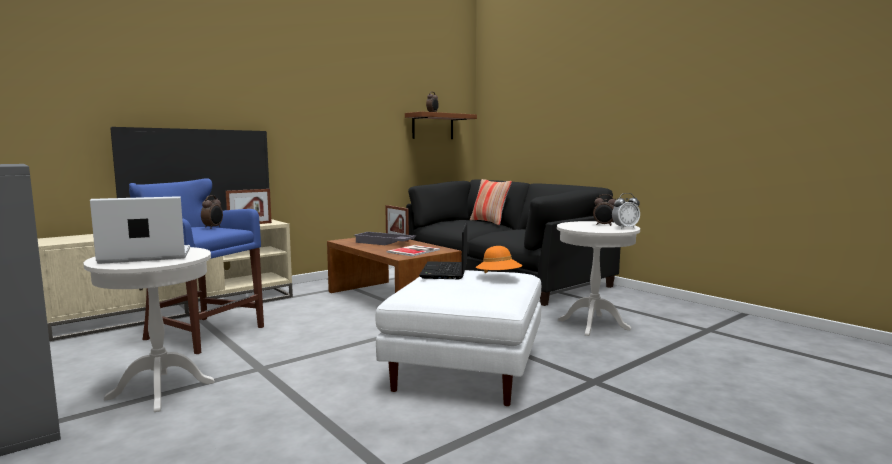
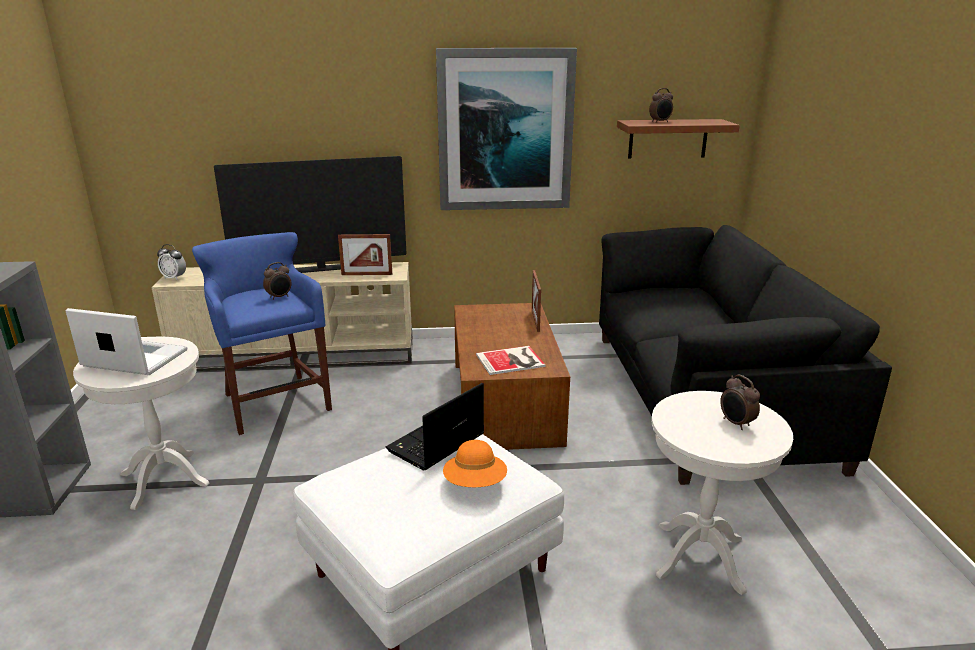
camera: 35 degrees right, 15 degrees up
(337, 116) = (504, 130): none -> picture
(384, 243) = (505, 328): grey tray -> none
(489, 222) = (710, 306): pillow -> none
(625, 228) = (751, 447): alarm clock -> alarm clock (174, 278)

